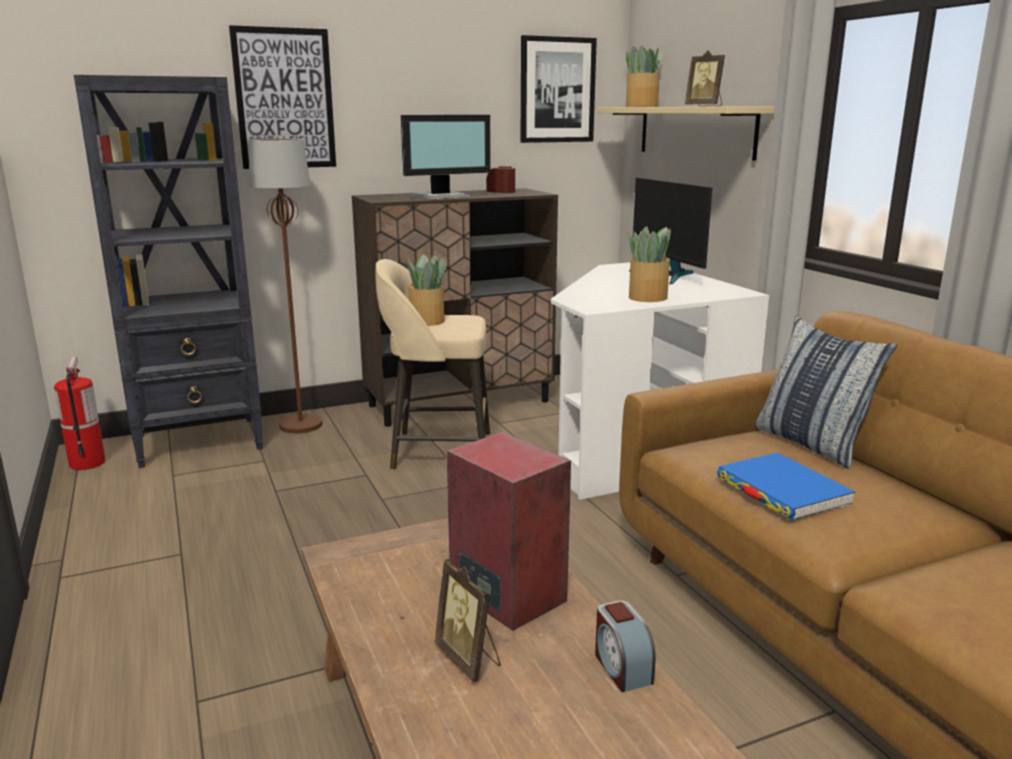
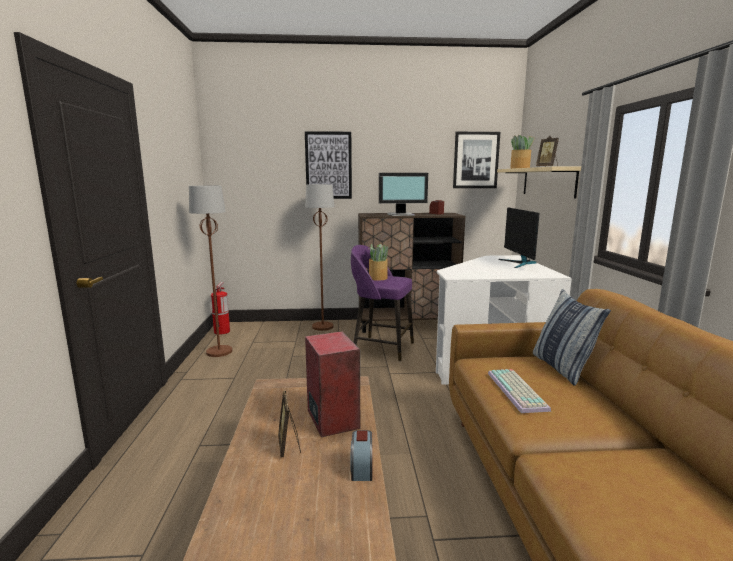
camera: 20 degrees right, 5 degrees down
(110, 506) = (219, 352): none -> brown floor lamp
(200, 442) = (273, 328): black bookcase -> none
(438, 450) = (381, 348): beige stool -> purple stool
(648, 297) = (493, 273): potted plant -> none
(782, 491) = (518, 391): blue book -> keyboard

